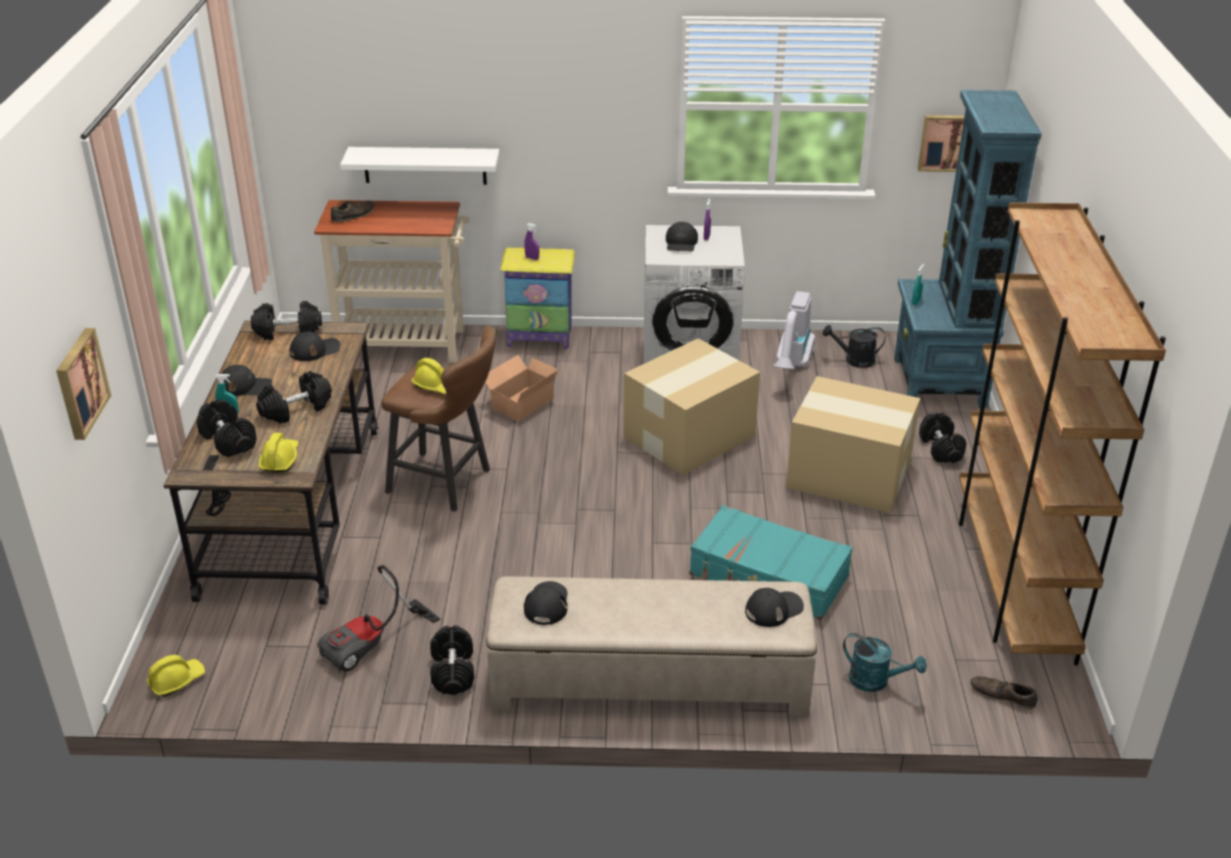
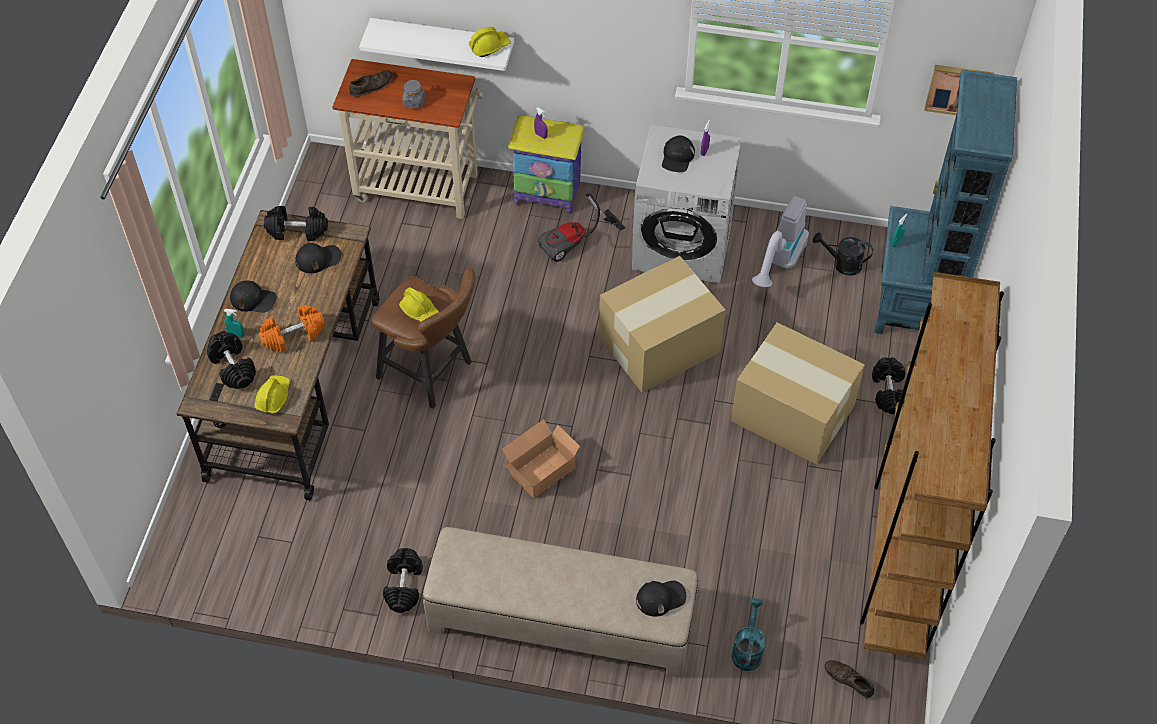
camera: 10 degrees right, 20 degrees up
(79, 383) = (104, 368): picture -> none
(176, 681) = (185, 562): yellow hard hat -> yellow hard hat (489, 46)
(296, 410) = (293, 336): black dumbbell -> orange dumbbell
(373, 646) = (343, 549): vacuum cleaner -> vacuum cleaner (576, 243)
(400, 222) = (414, 102): none -> grey jar
(520, 403) = (513, 281): cardboard box -> cardboard box (540, 470)
(546, 604) = (476, 564): black cap -> none
(769, 576) = (688, 523): turquoise suitcase -> none
(876, 681) = (747, 649): turquoise watering can -> turquoise watering can turned 120 degrees counterclockwise

